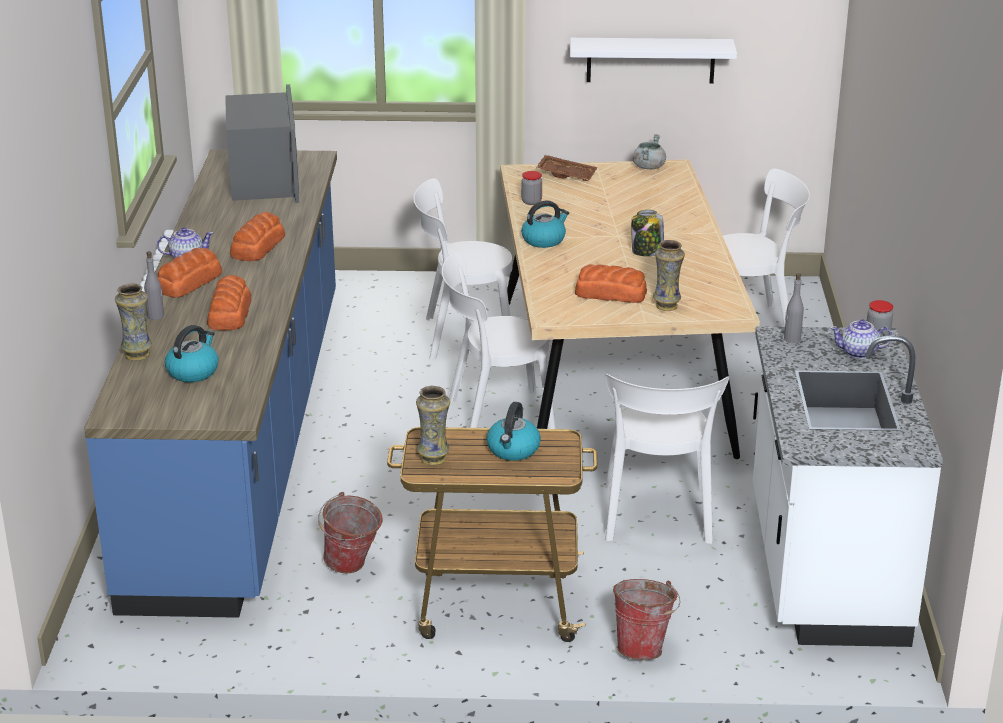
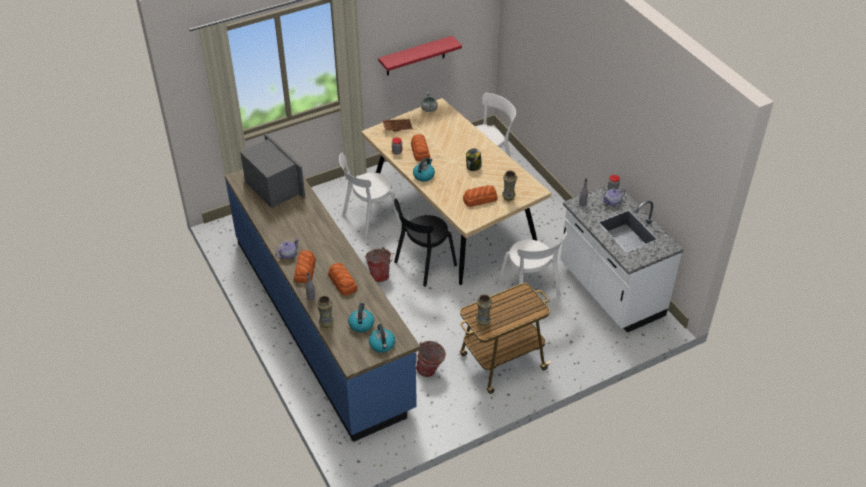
camera: 30 degrees left, 15 degrees up
(257, 247) = (314, 234): bread -> bread (420, 151)
(495, 420) = (423, 265): white chair -> black chair
(513, 450) = (510, 304): kettle -> kettle (382, 345)
(644, 647) = (574, 359): bucket -> bucket (380, 274)
(650, 60) = (415, 56): white shelf -> red shelf

